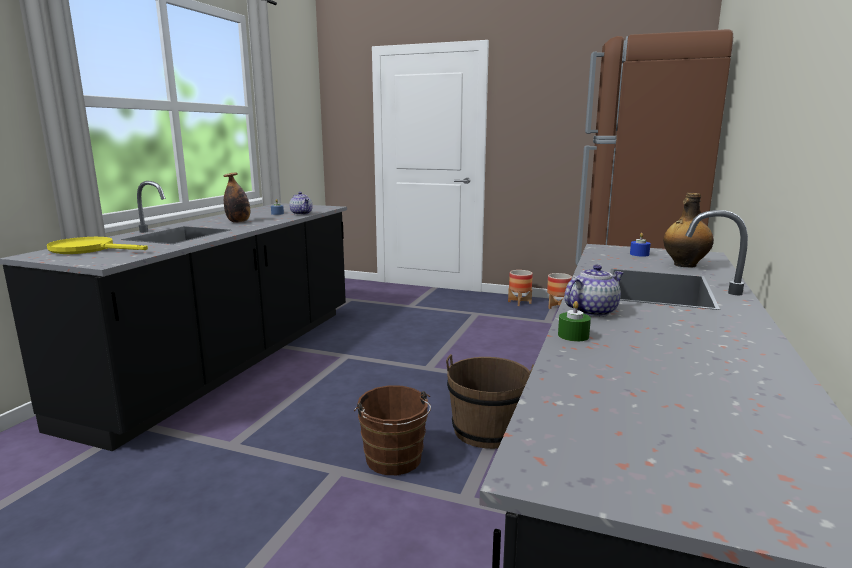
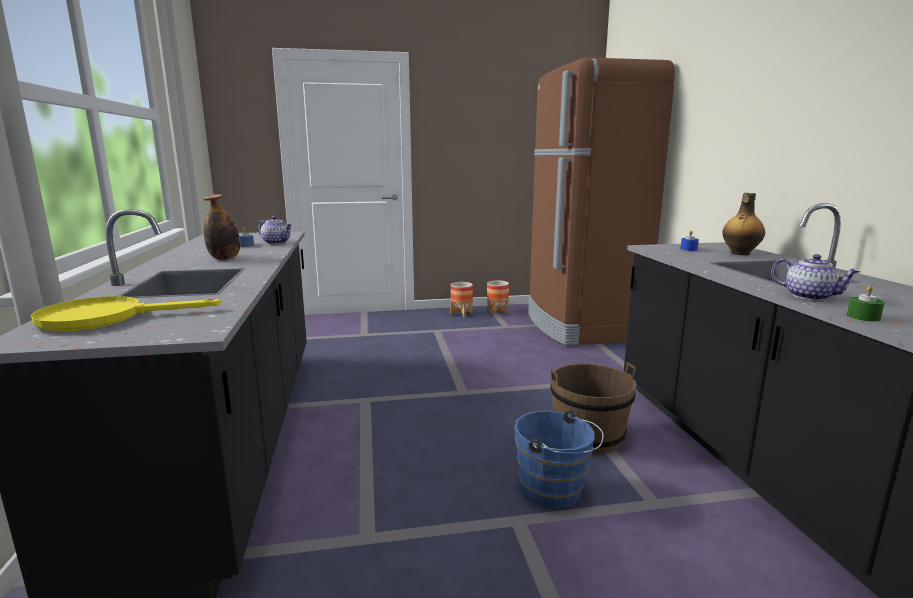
camera: 30 degrees left, 0 degrees up
(394, 462) = (555, 491): brown bucket -> blue bucket
(592, 311) = (809, 296): teapot -> teapot turned 105 degrees clockwise

